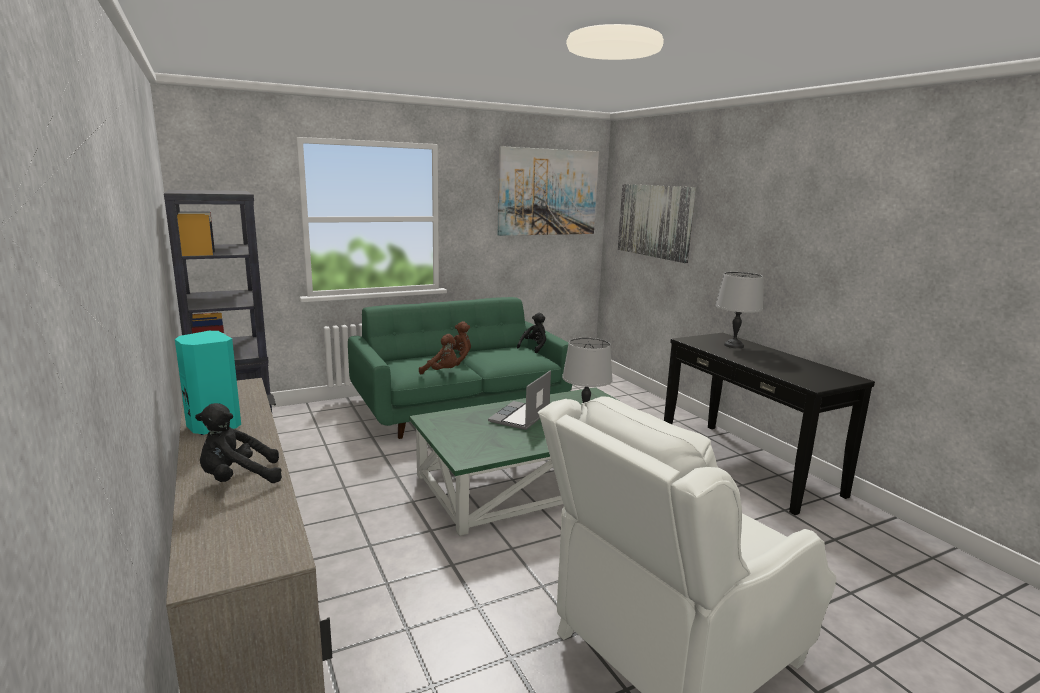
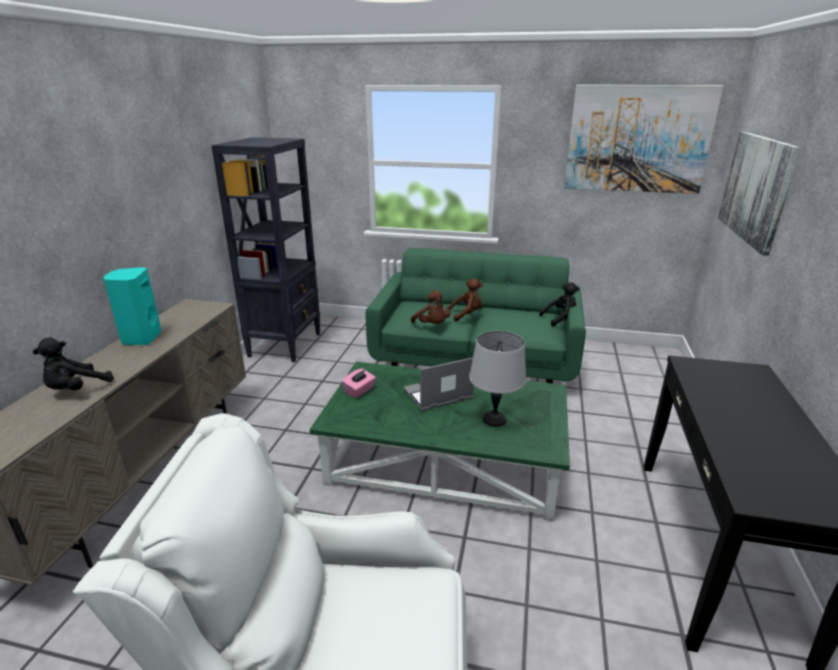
camera: 40 degrees right, 10 degrees up
(238, 479) = (76, 389): black plush toy -> black plush toy turned 75 degrees counterclockwise
(451, 433) = (359, 391): none -> pink tissue box
(733, 345) = (744, 390): grey table lamp -> none

